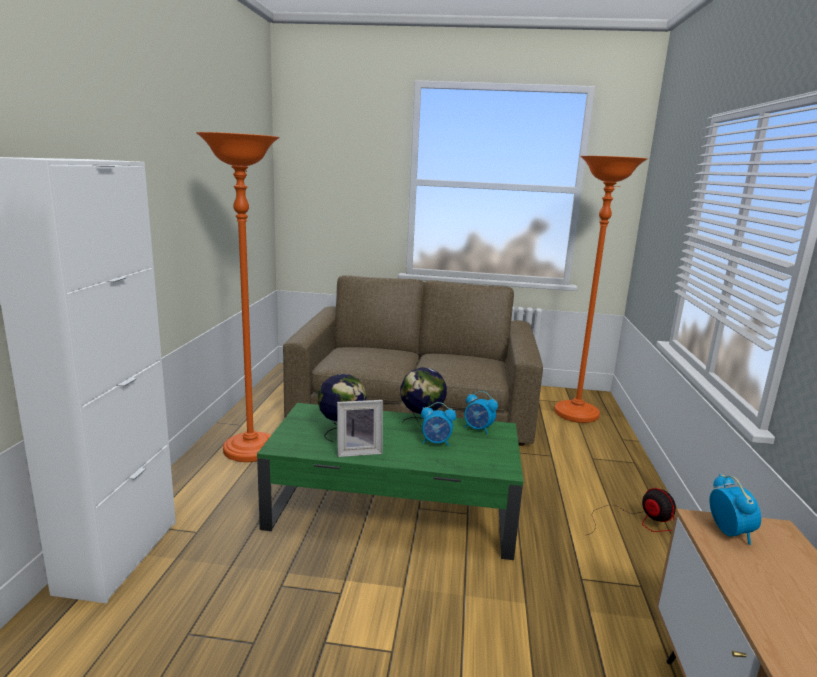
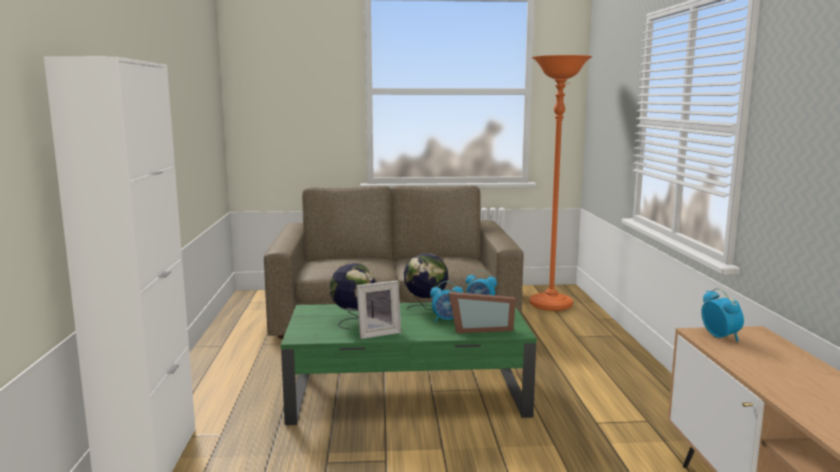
camera: 10 degrees left, 5 degrees down
(251, 450) = (243, 365): orange floor lamp -> none
(467, 459) = (480, 328): none -> picture frame
(636, 522) = (629, 378): fan -> none

